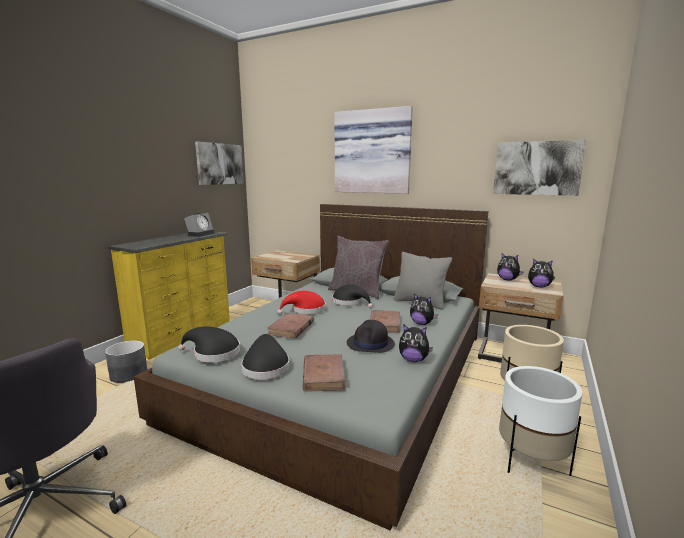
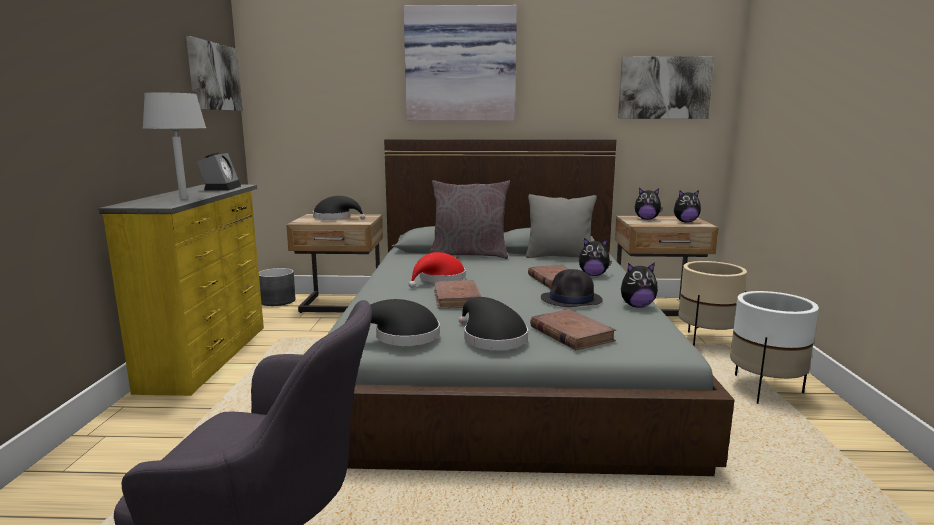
camera: 25 degrees left, 0 degrees up
(129, 374) = (181, 420): grey planter -> grey planter (278, 301)
(160, 242) = (183, 198): none -> grey table lamp
(350, 302) = (479, 266): black hat -> black hat (335, 218)

